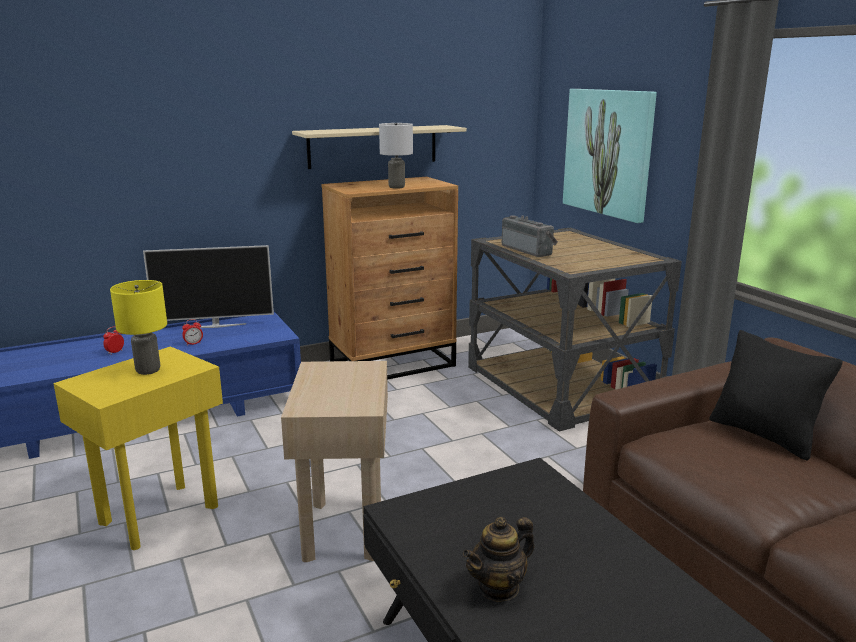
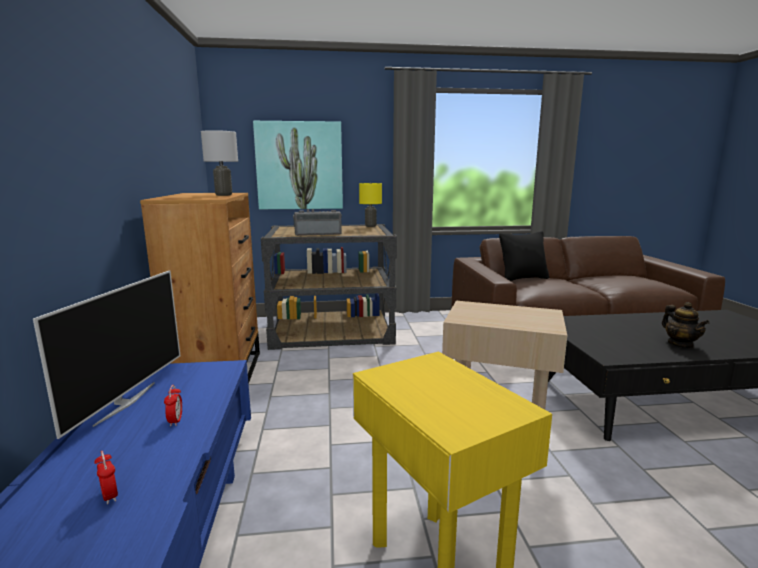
camera: 70 degrees left, 5 degrees down
(149, 370) = (435, 384): yellow table lamp -> yellow table lamp (371, 226)
(373, 146) = (153, 160): beige shelf -> none

